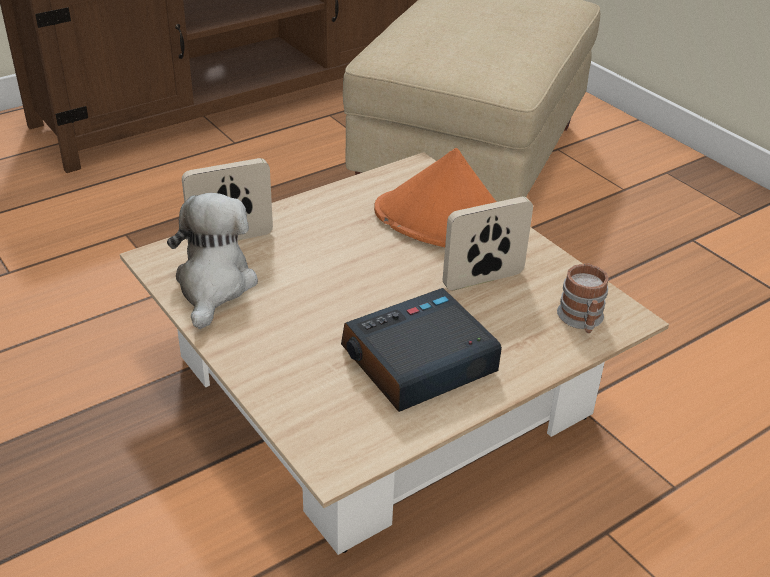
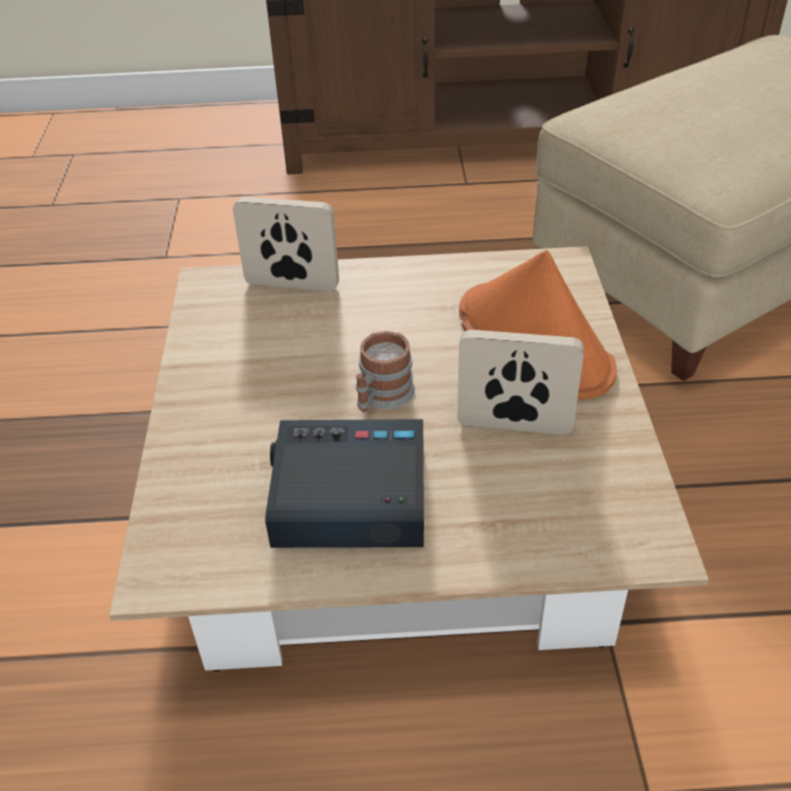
camera: 35 degrees right, 5 degrees up
(214, 285) = (230, 330): plush toy -> none
(581, 320) = (590, 526): mug -> mug (381, 398)

